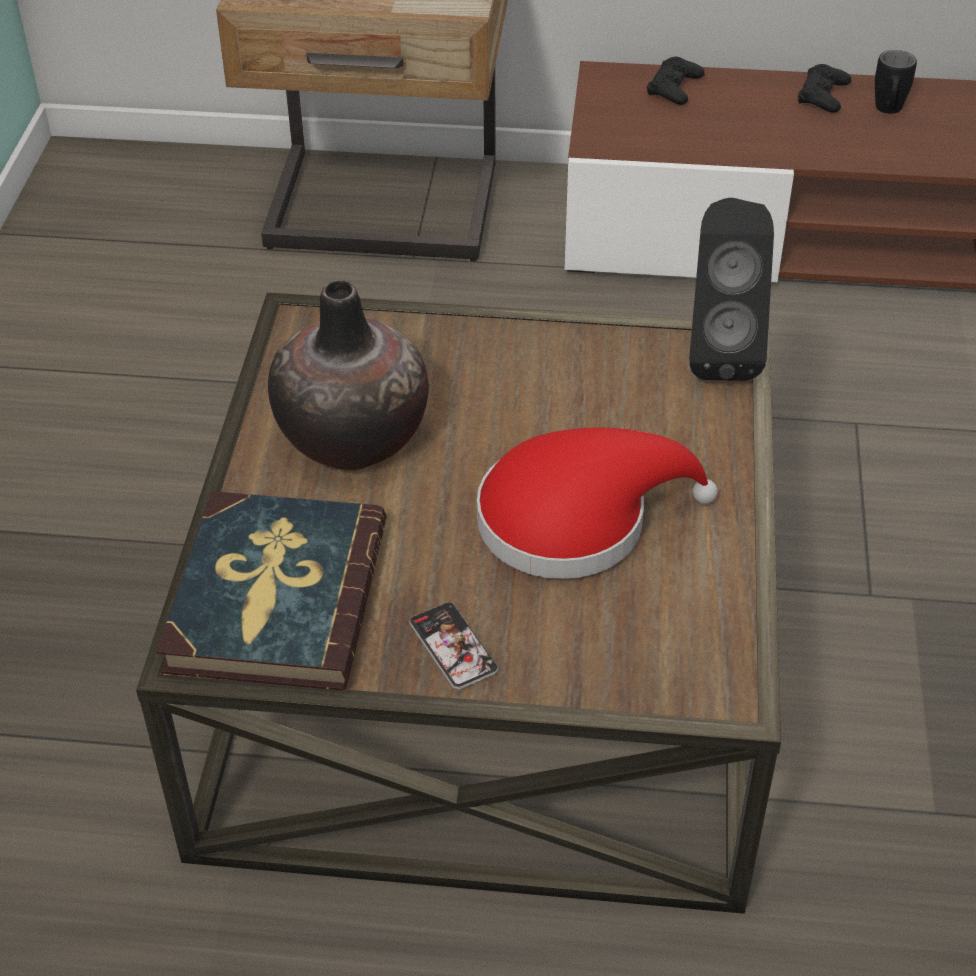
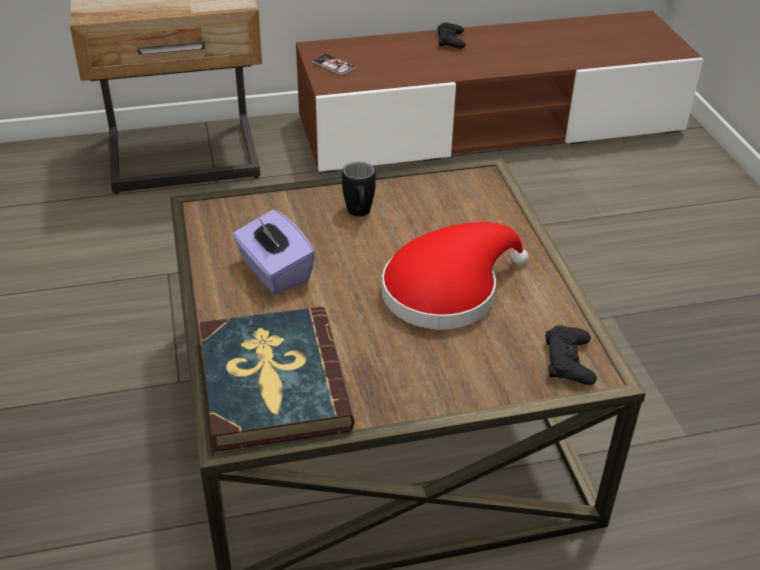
camera: 20 degrees left, 5 degrees down
(353, 436) = (274, 272): vase -> purple tissue box
(453, 646) = (410, 385): phone -> phone (333, 65)
(674, 87) = (361, 48): black game controller -> black game controller (569, 361)
(720, 353) = (483, 179): black speaker -> none
(888, 112) = (492, 43): black mug -> black mug (359, 214)

